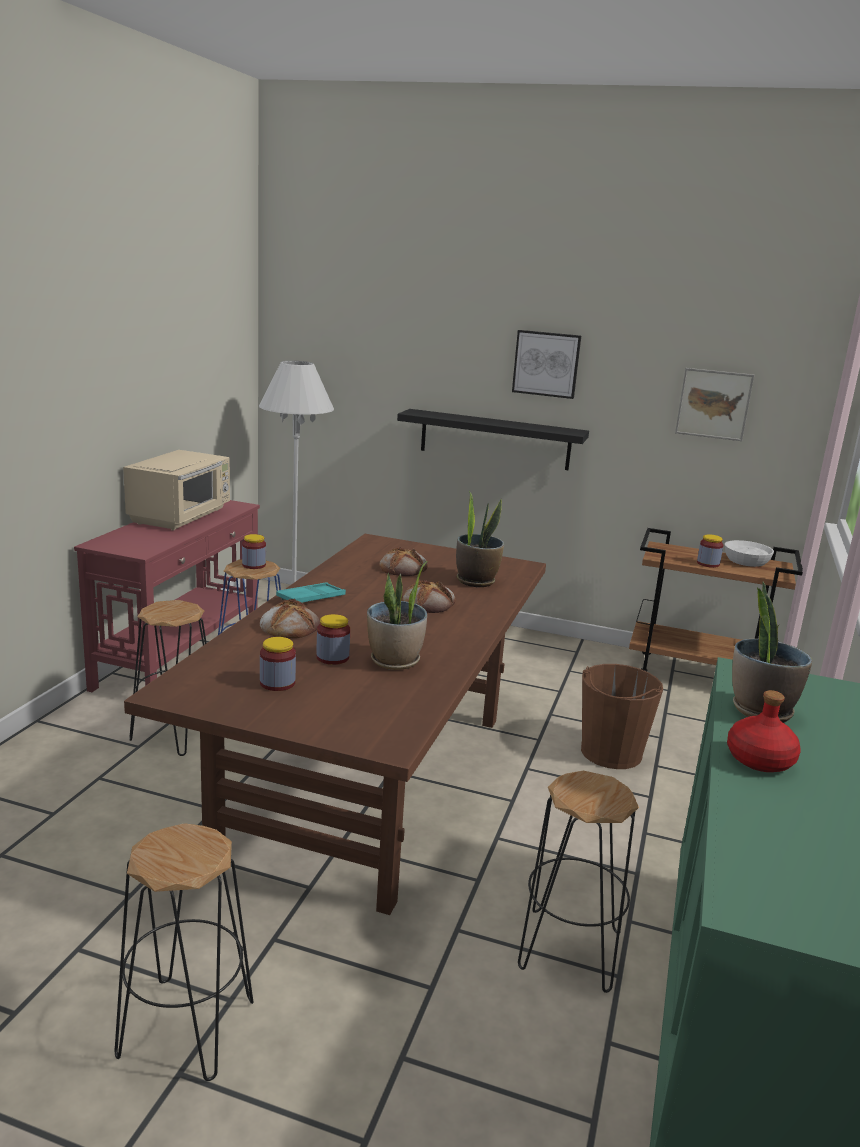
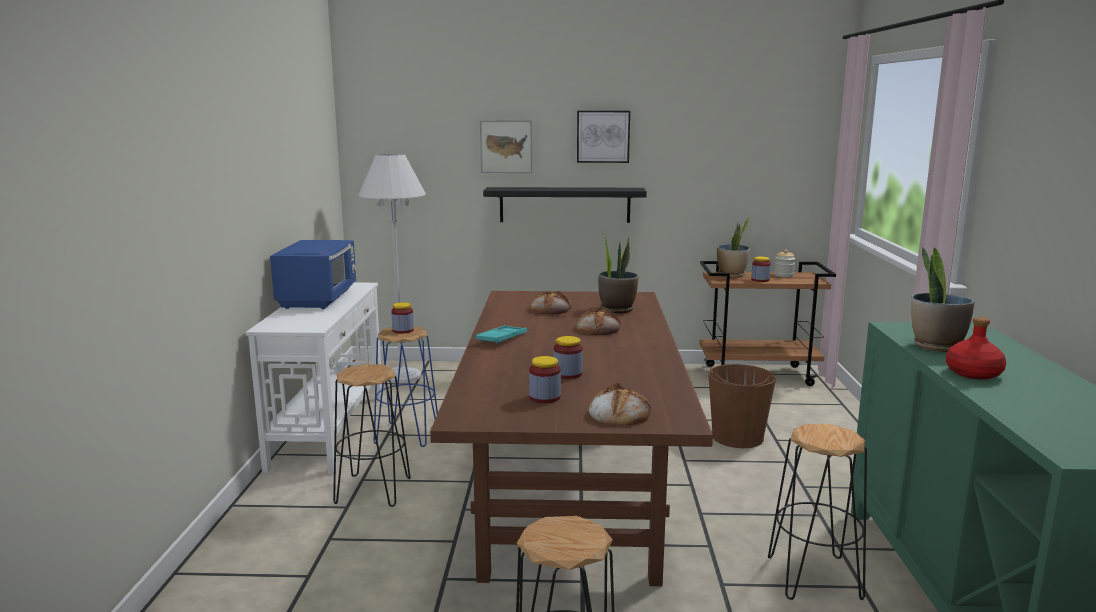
camera: 15 degrees left, 5 degrees down
(180, 657) = (330, 430): red console table -> white console table
(181, 516) = (319, 298): beige microwave -> blue microwave
(289, 626) = (507, 359): bread -> bread (619, 413)
(395, 661) = (619, 369): potted plant -> potted plant (731, 275)
(713, 404) = (740, 155): picture -> picture (506, 146)
(745, 561) = (783, 275): white bowl -> jar

